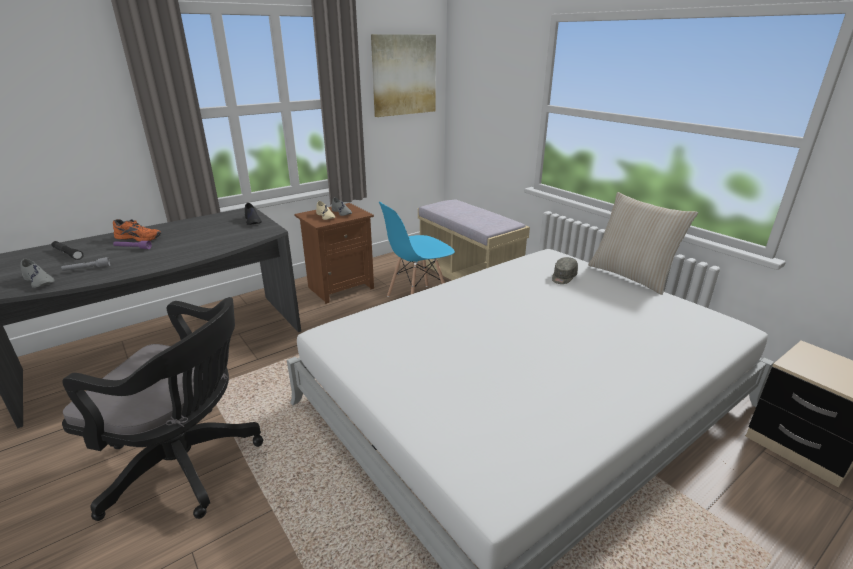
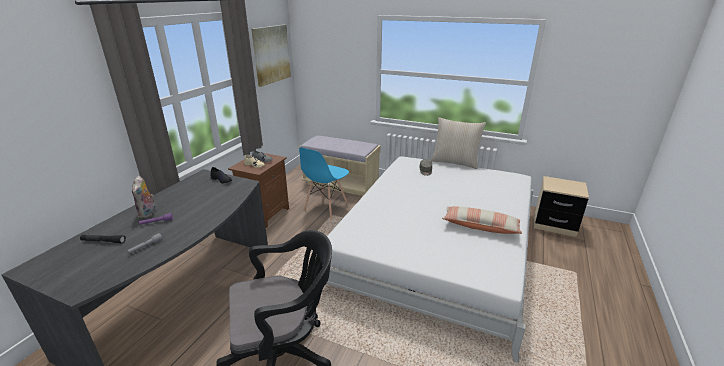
camera: 30 degrees left, 0 degrees up
(39, 281) = (118, 267): grey shoe -> none
(140, 237) = (148, 213): orange shoe -> plush toy
(560, 386) = (480, 227): none -> pillow

